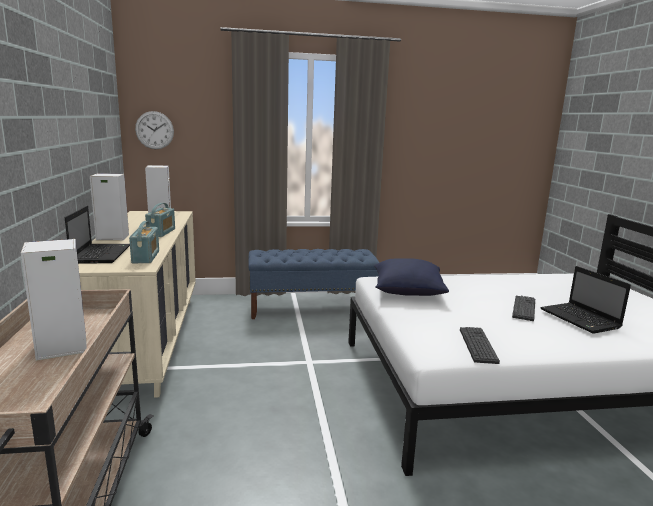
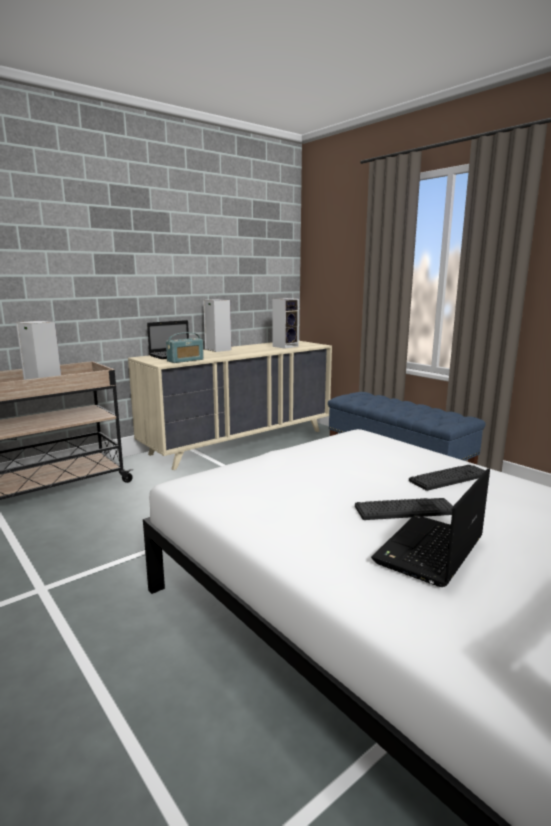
camera: 60 degrees right, 0 degrees up
(154, 130) = (318, 269): wall clock -> none
(161, 232) = (250, 352): radio -> none
(407, 291) = (349, 450): blue pillow -> none
(478, 345) = (234, 498): keyboard -> keyboard (449, 478)

